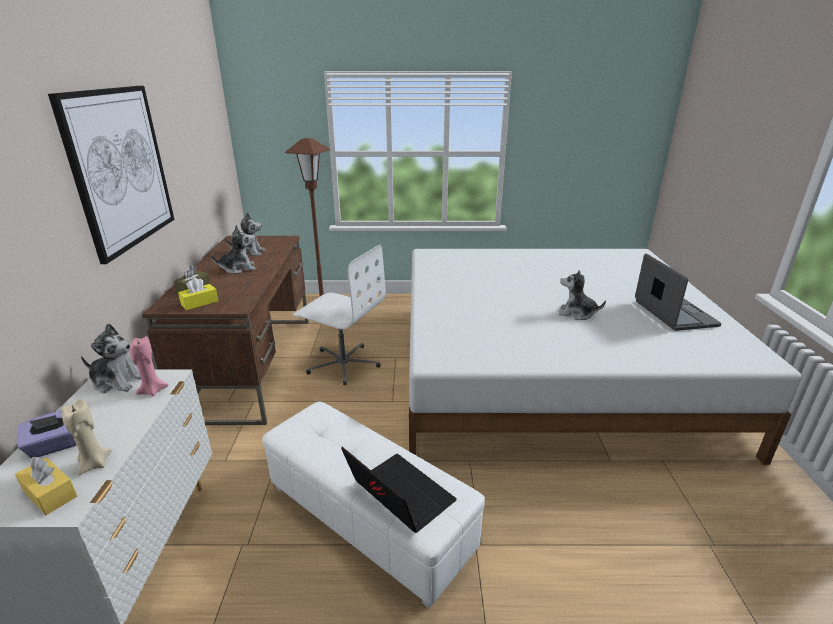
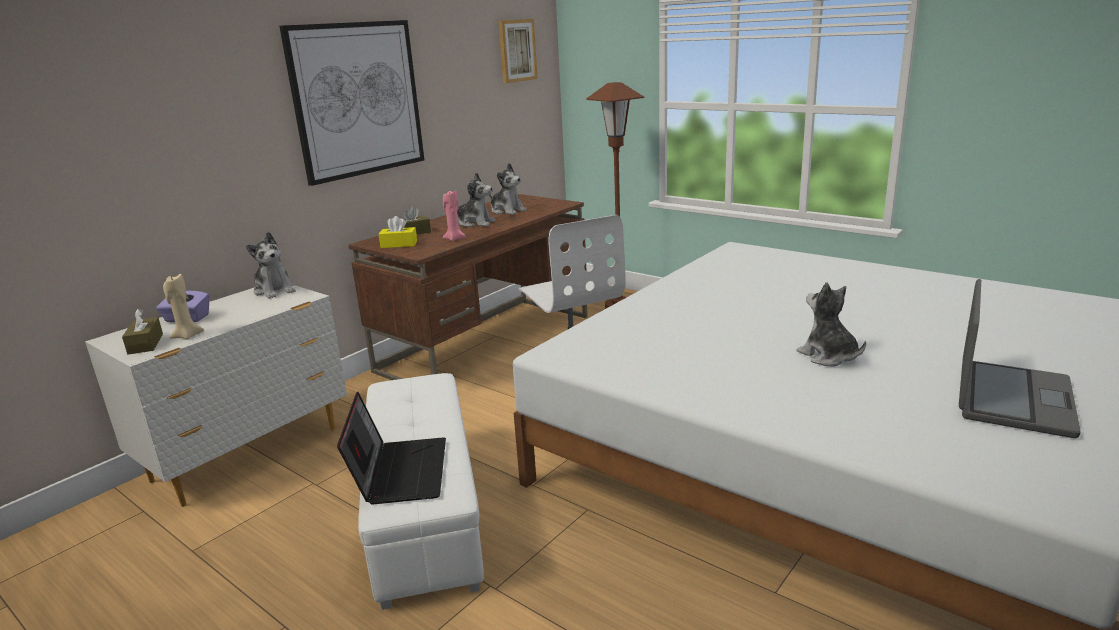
camera: 40 degrees right, 5 degrees down
(50, 493) = (145, 344): yellow tissue box -> brown tissue box
(152, 390) = (283, 302): pink candle -> pink candle (454, 239)
(207, 111) = (516, 50): none -> picture

